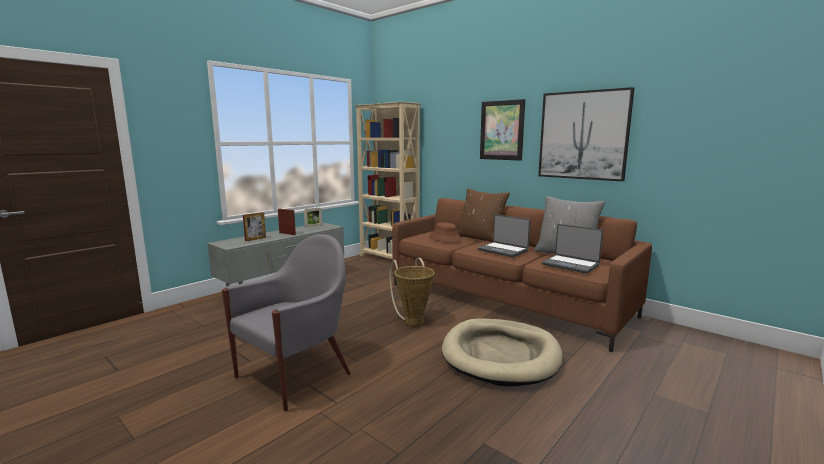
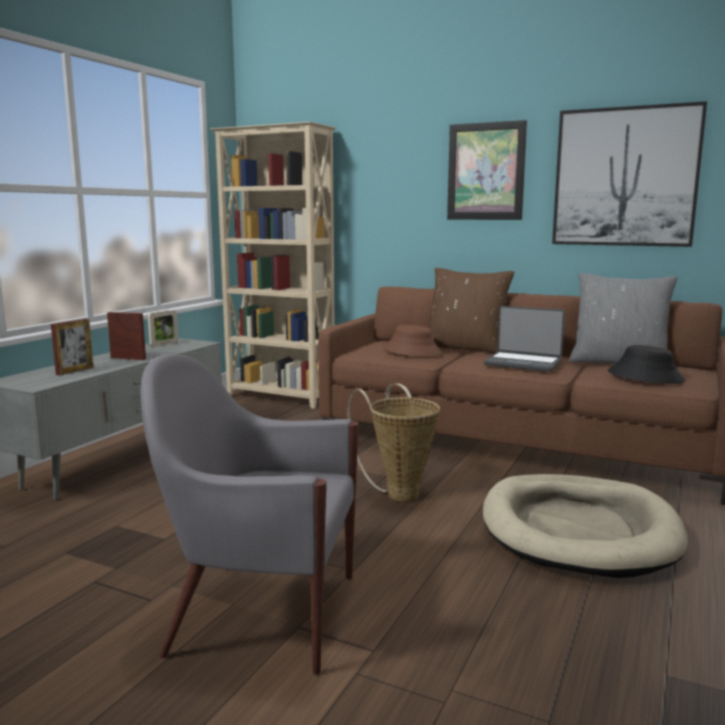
camera: 15 degrees left, 0 degrees up
(295, 375) = (260, 612): grey armchair -> grey armchair turned 105 degrees counterclockwise
(570, 265) = (645, 376): laptop -> black hat

